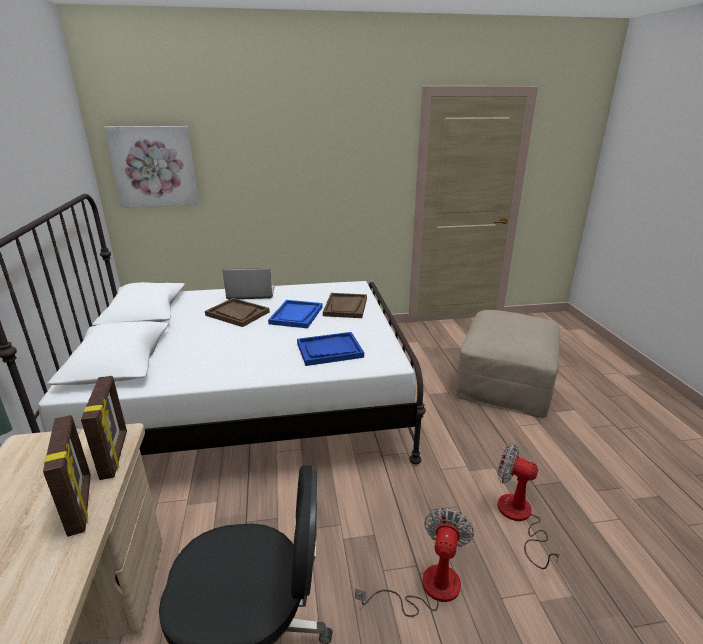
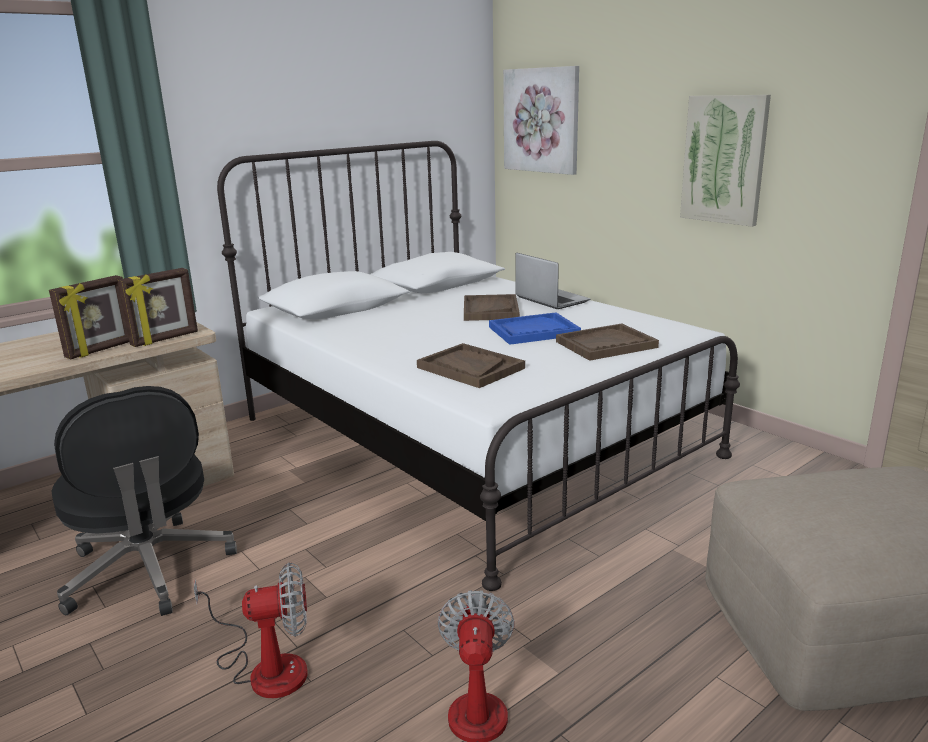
camera: 60 degrees right, 5 degrees down
(315, 184) = (724, 159): none -> picture
(329, 350) = (470, 368): blue tray -> brown tray

